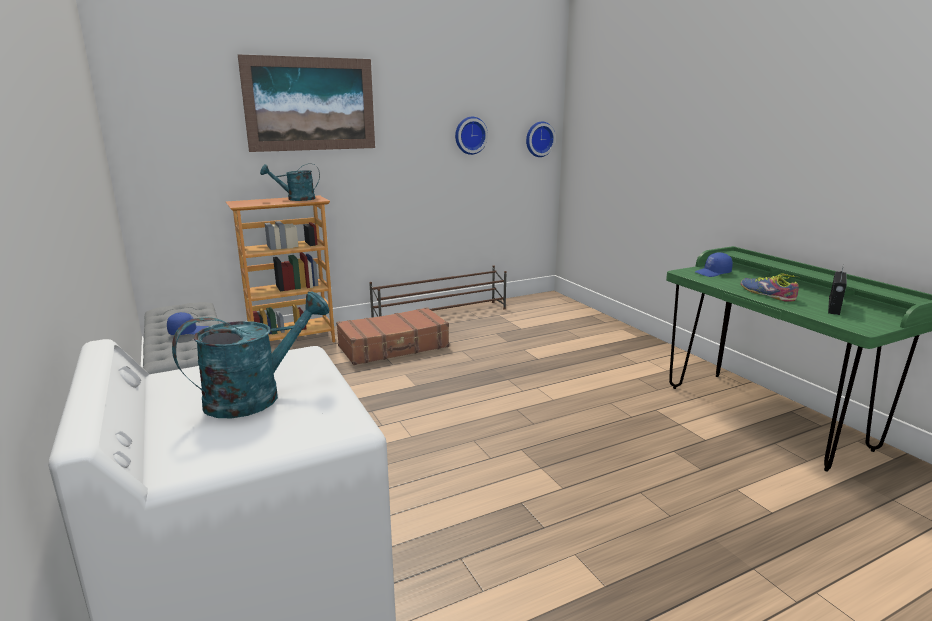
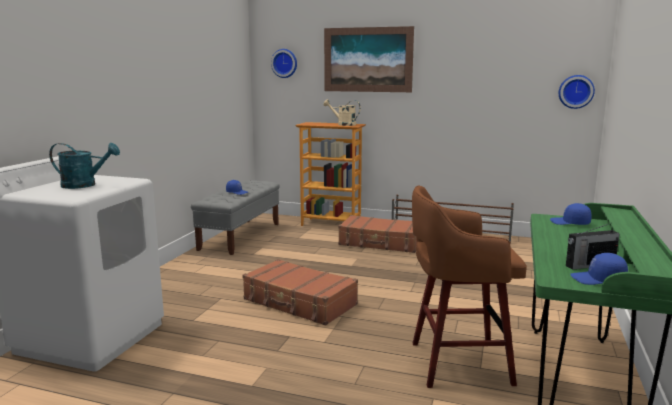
camera: 45 degrees right, 5 degrees down
(296, 199) = (343, 124): turquoise watering can -> beige watering can
(450, 456) = (299, 302): none -> brown suitcase
(470, 135) = (498, 85): wall clock -> wall clock (285, 63)
(686, 445) = (456, 363): none -> brown stool
(767, 294) = (561, 243): shoe -> none
(873, 318) = (598, 280): none -> blue cap

